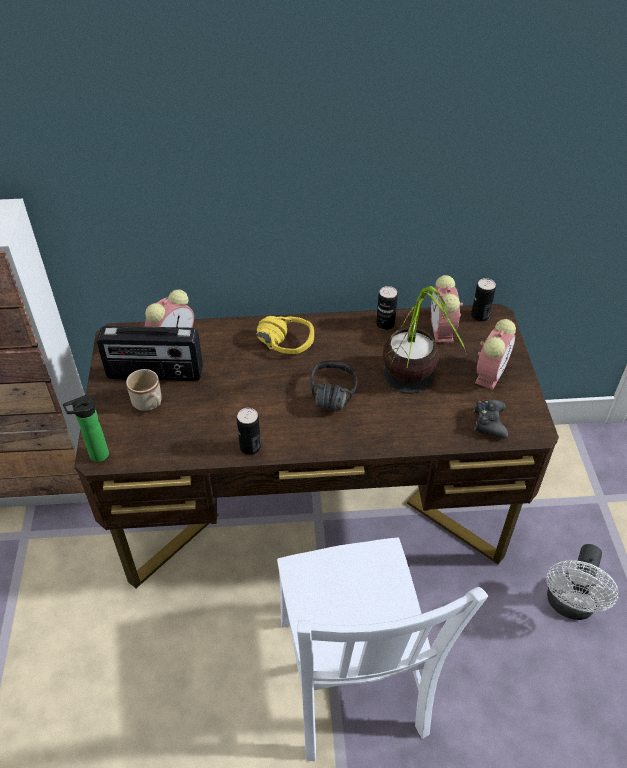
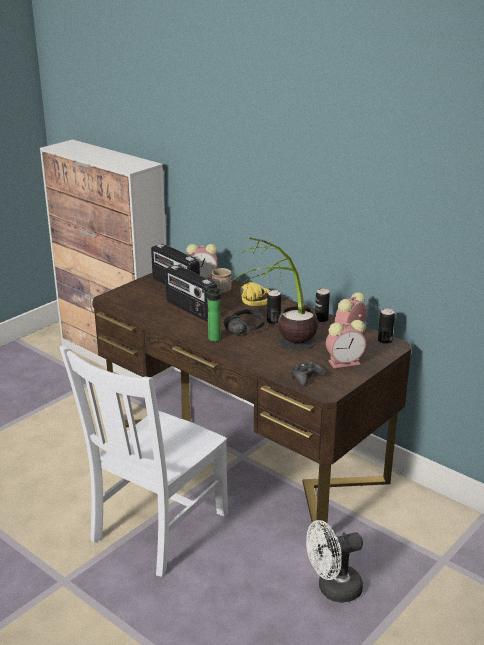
camera: 45 degrees right, 20 degrees down
(96, 456) = (106, 298): bottle -> bottle (212, 338)
(150, 404) = (155, 294): beige mug -> beige mug (221, 291)
(231, 403) = (191, 310): none -> radio
(250, 447) = (172, 326): can -> can (273, 321)

